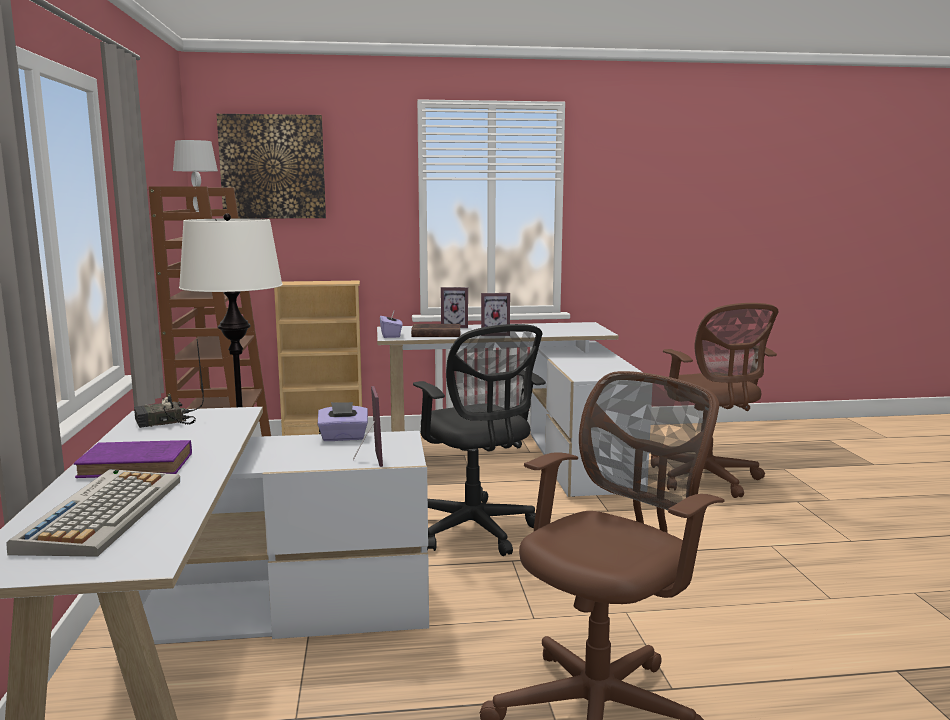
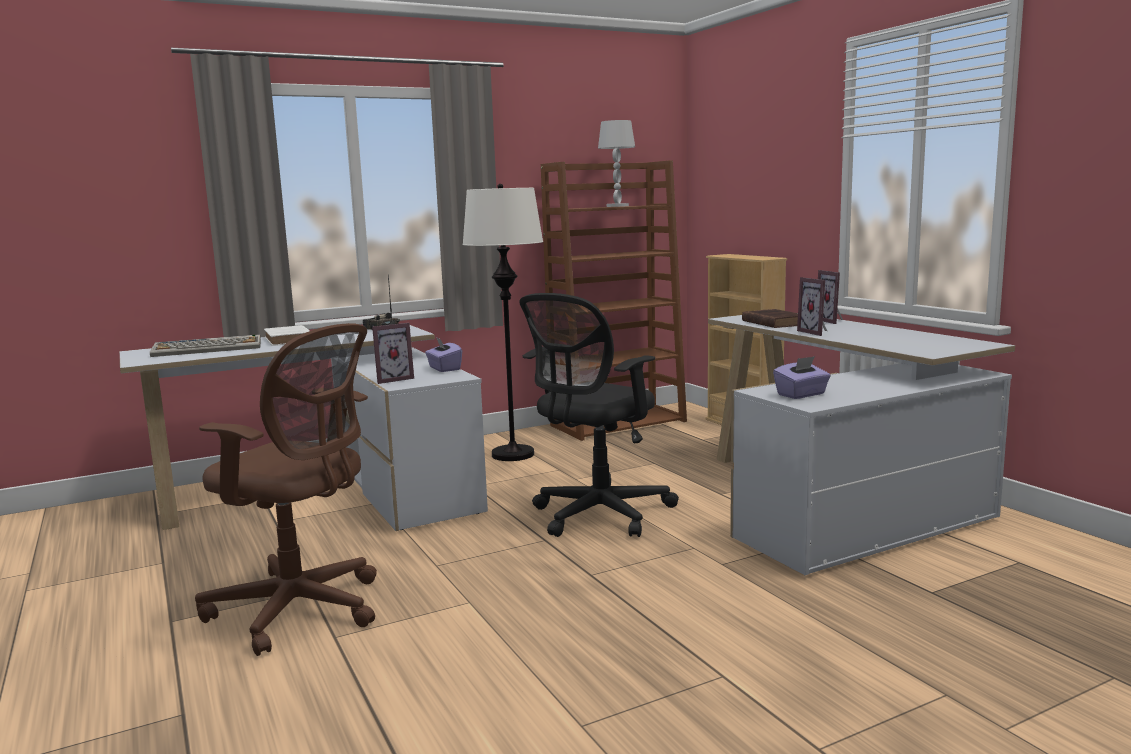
camera: 70 degrees right, 0 degrees up
(139, 465) = (289, 340): purple book -> white book
(272, 167) = (734, 136): picture -> none
(391, 335) = (738, 317): purple tissue box -> purple tissue box (801, 394)
(707, 479) = (936, 613): brown office chair -> none

